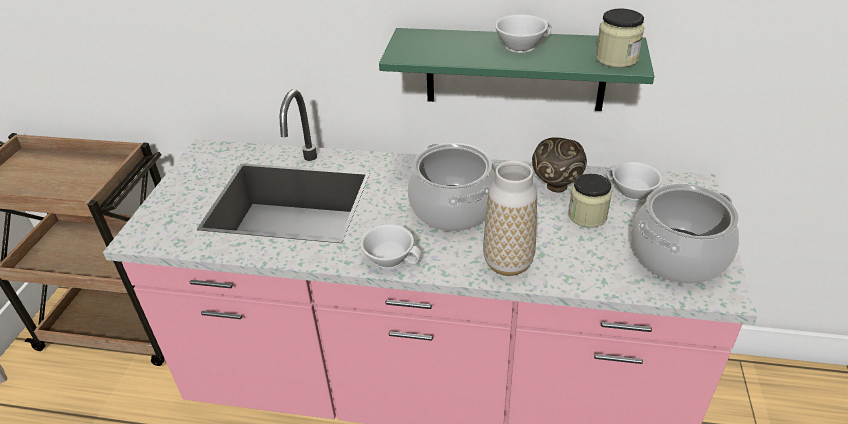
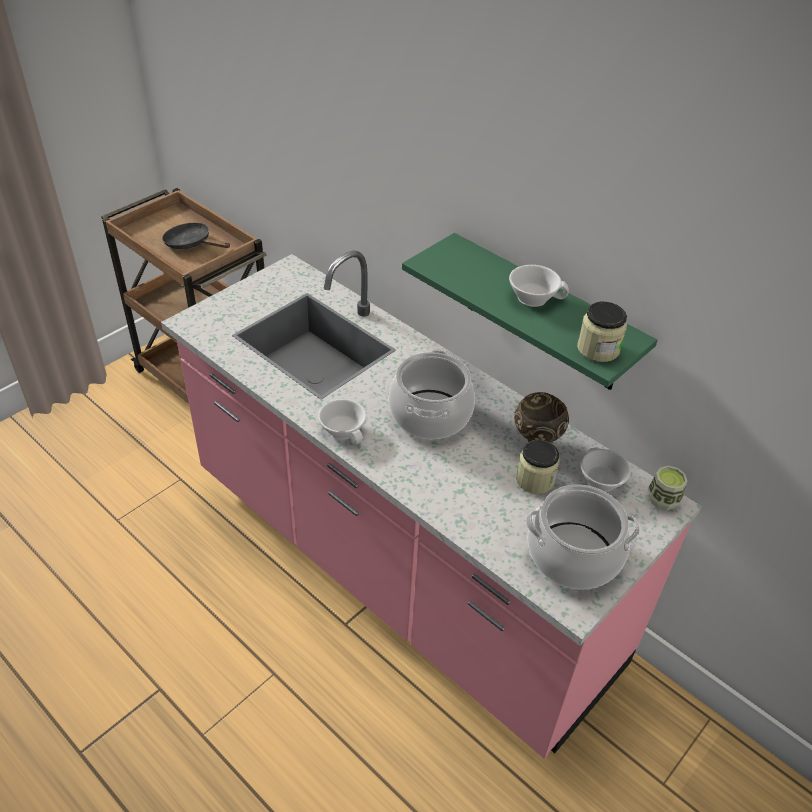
camera: 30 degrees right, 5 degrees up
(68, 176) = (191, 244): none -> black frying pan
(508, 263) = (426, 483): vase -> none
(687, 183) = (662, 500): none -> cup

